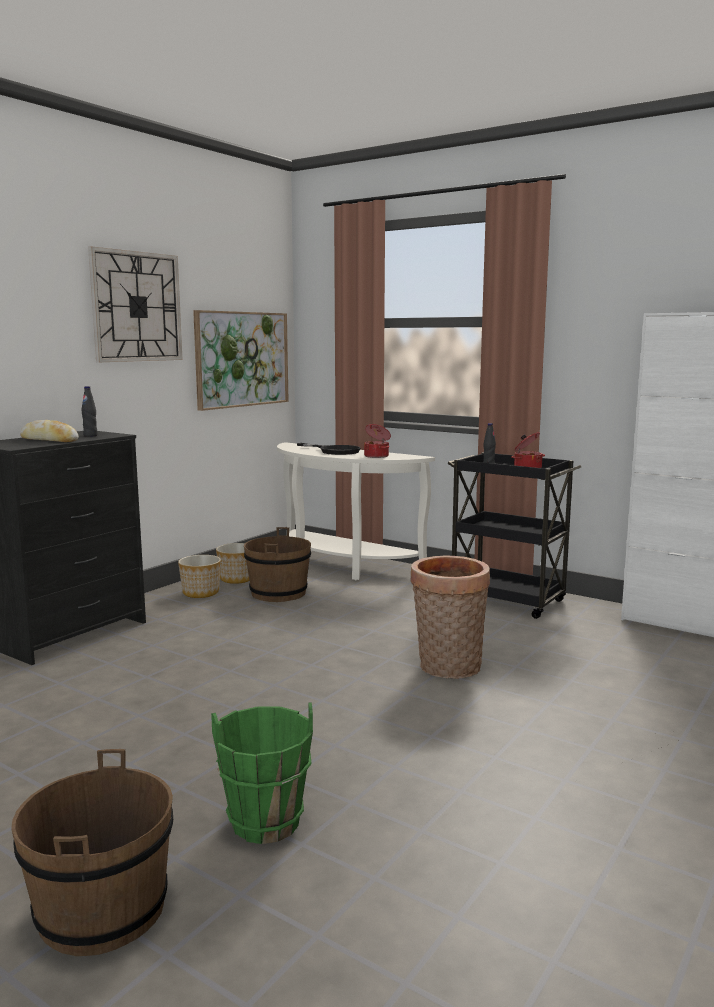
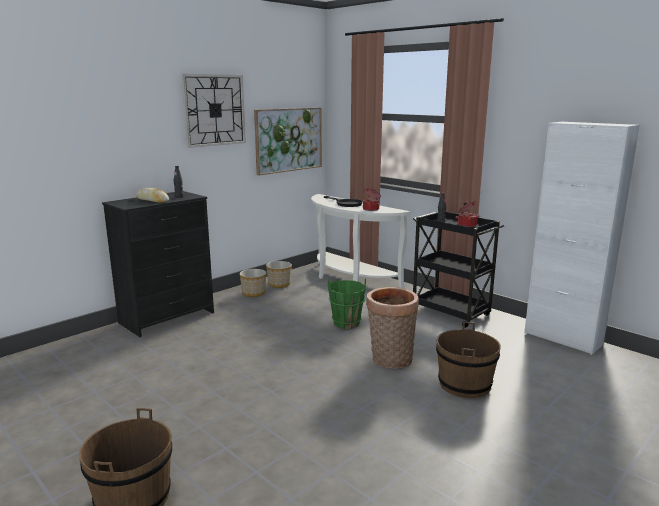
camera: 10 degrees right, 5 degrees up
(265, 822) = (240, 455): green bucket -> green bucket (346, 323)
(278, 593) = (301, 296): brown bucket -> brown bucket (464, 384)

